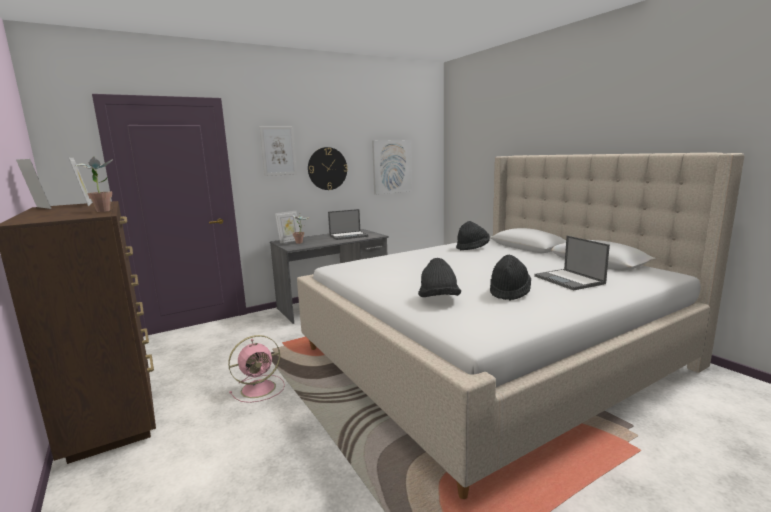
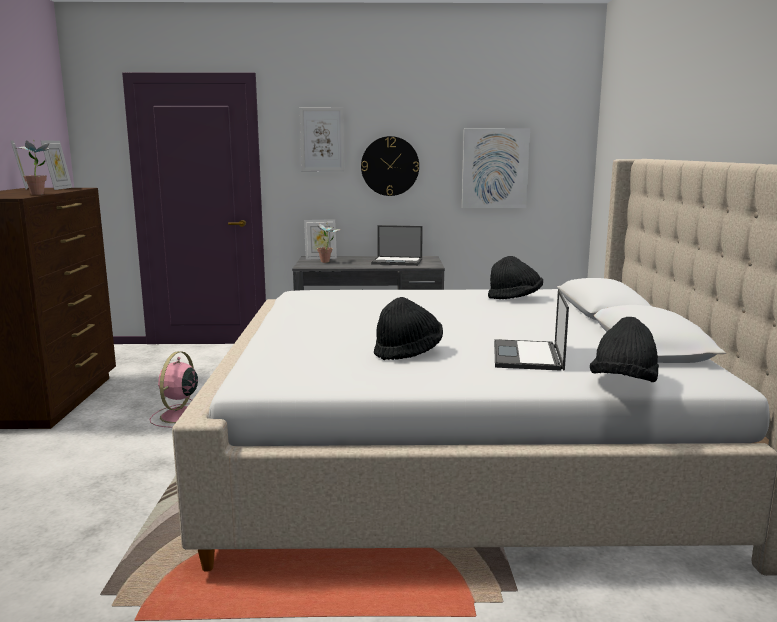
camera: 30 degrees right, 0 degrees up
(260, 388) = (179, 416): pink fan -> pink fan turned 105 degrees clockwise
(438, 300) = (311, 343): black hat -> black hat (623, 383)

